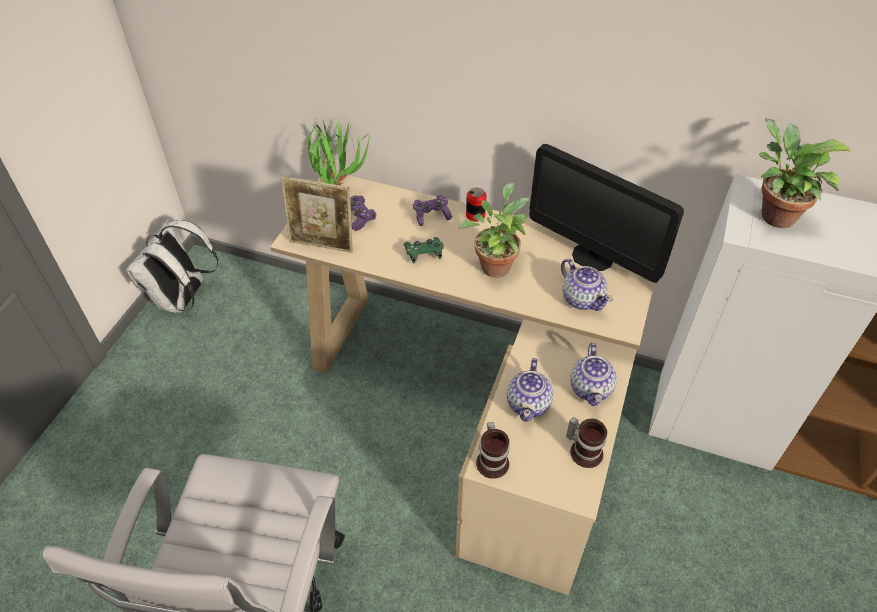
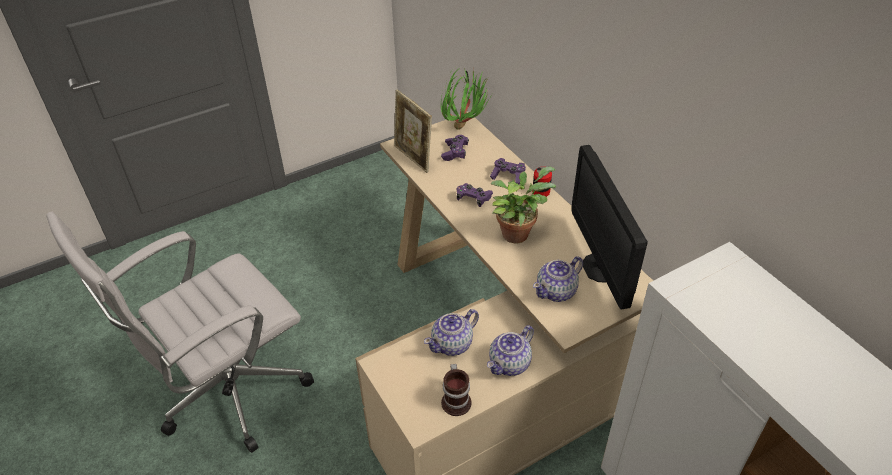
camera: 40 degrees right, 5 degrees down
(183, 299) = (360, 175): white backpack -> none
(424, 254) = (473, 199): green game controller -> purple game controller
(493, 460) = (387, 363): mug -> none
(582, 298) = (557, 291): teapot -> teapot turned 45 degrees clockwise
(773, 215) = (722, 288): potted plant -> none

